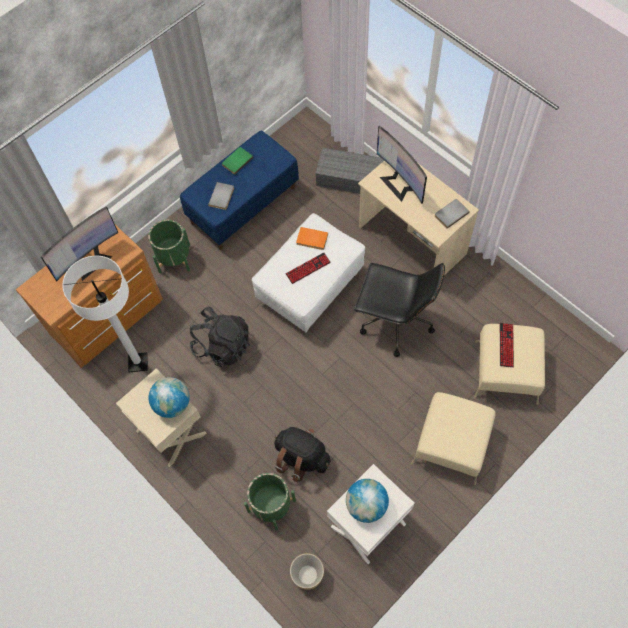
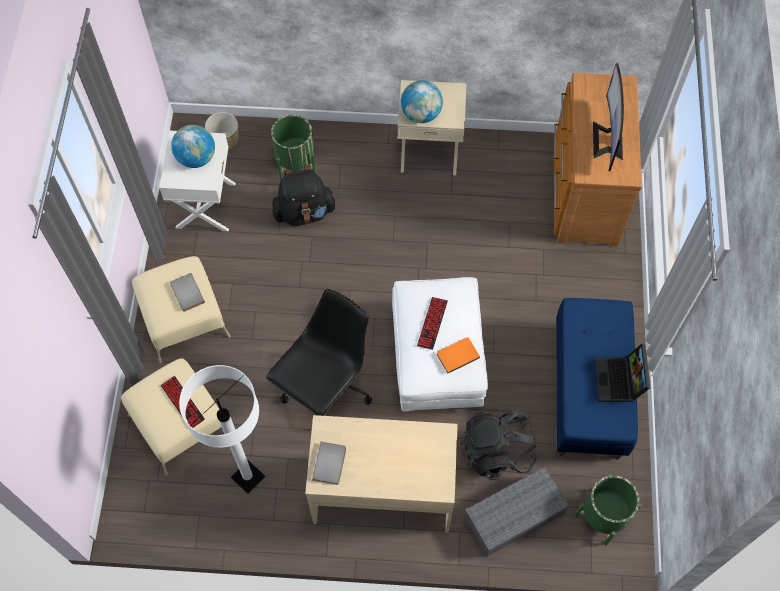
camera: 135 degrees right, 0 degrees up
(138, 363) = (516, 178): white floor lamp -> white floor lamp (248, 477)
(174, 258) = (590, 286): green planter -> green planter (603, 516)
(222, 197) = (589, 331): grey book -> grey book (186, 293)
(222, 345) = (461, 246): black backpack -> black backpack (497, 451)
(236, 161) = (620, 381): green book -> laptop
(394, 322) = (326, 389): black office chair -> black office chair turned 150 degrees clockwise
(400, 183) = (413, 458): monitor -> none

